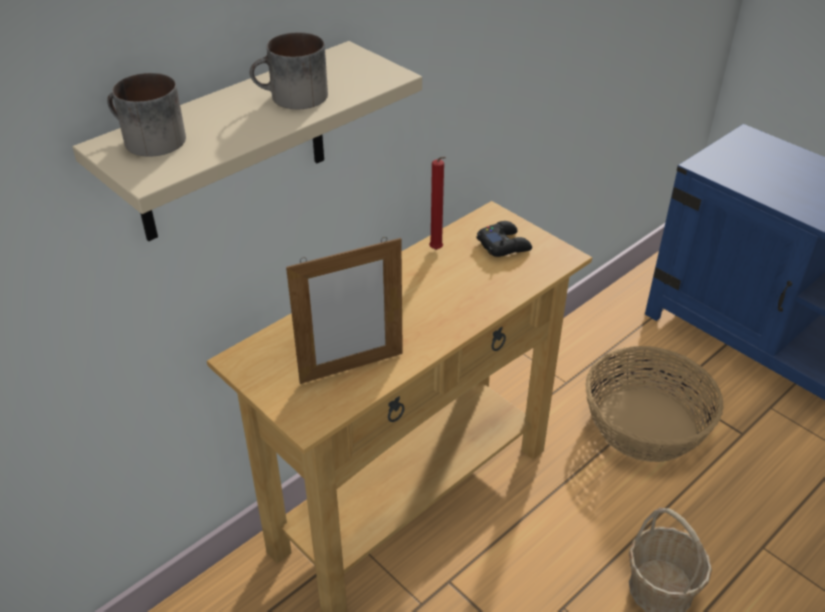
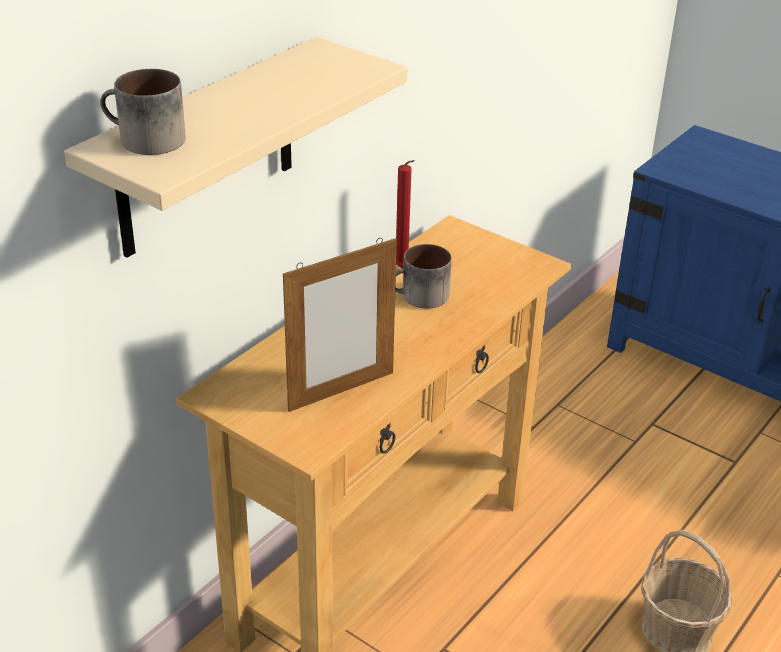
camera: 10 degrees left, 5 degrees down
(292, 98) = (280, 93): mug -> mug (420, 298)
(504, 245) = (474, 258): black game controller -> none
(646, 424) = (630, 462): basket -> none

